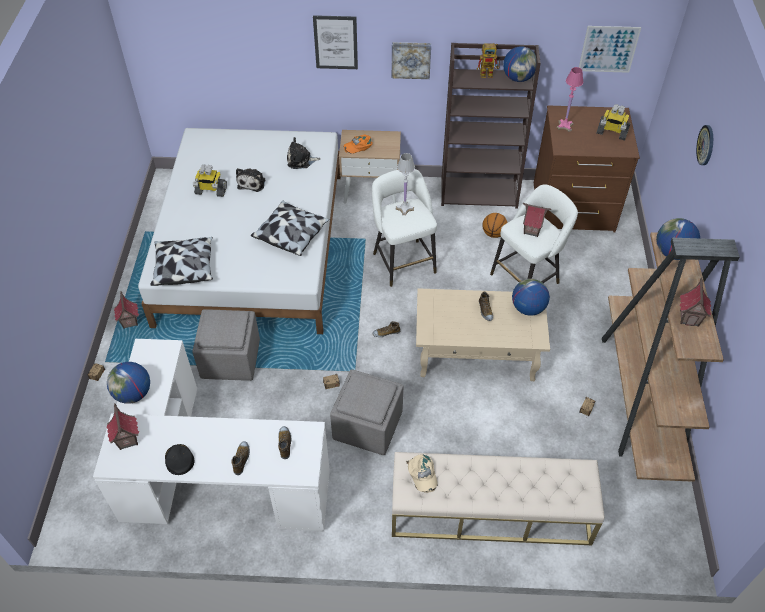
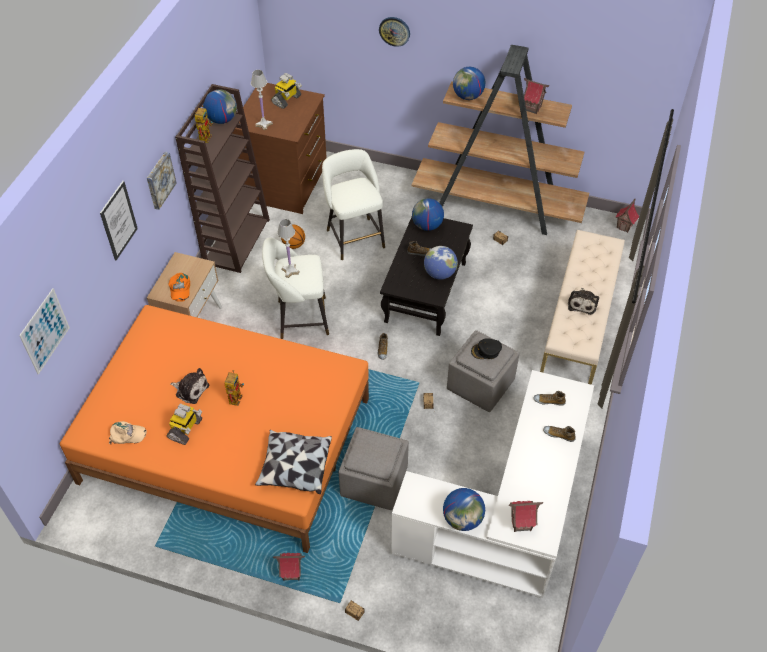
camera: 75 degrees left, 0 degrees up
(179, 460) = (551, 483): black cap -> black cap (486, 351)
(251, 211) = (235, 396): none -> toy robot
(253, 246) = (227, 439): white bed -> orange bed
(291, 235) = (284, 367): pillow -> none
(301, 160) = (176, 341): plush toy -> plush toy (582, 303)
(422, 474) = (572, 332): beige cap -> beige cap (127, 435)
(461, 333) = (440, 274): none -> globe
(477, 353) = (426, 291): beige coffee table -> black coffee table
(532, 230) = (354, 193): toy house -> toy house (624, 226)
(564, 126) = (264, 124): pink table lamp -> white table lamp
(608, 49) = (237, 47): picture -> picture (45, 331)

